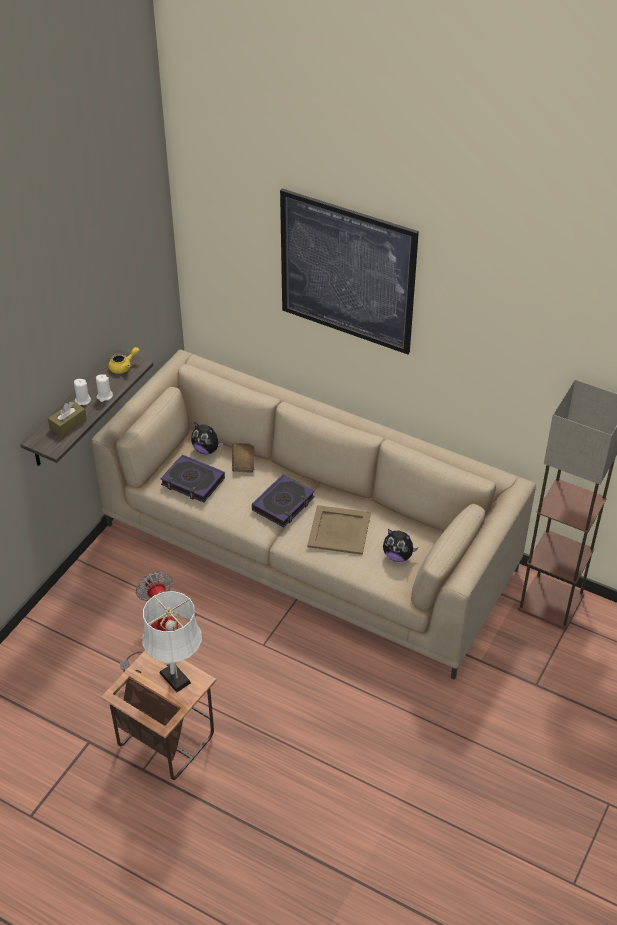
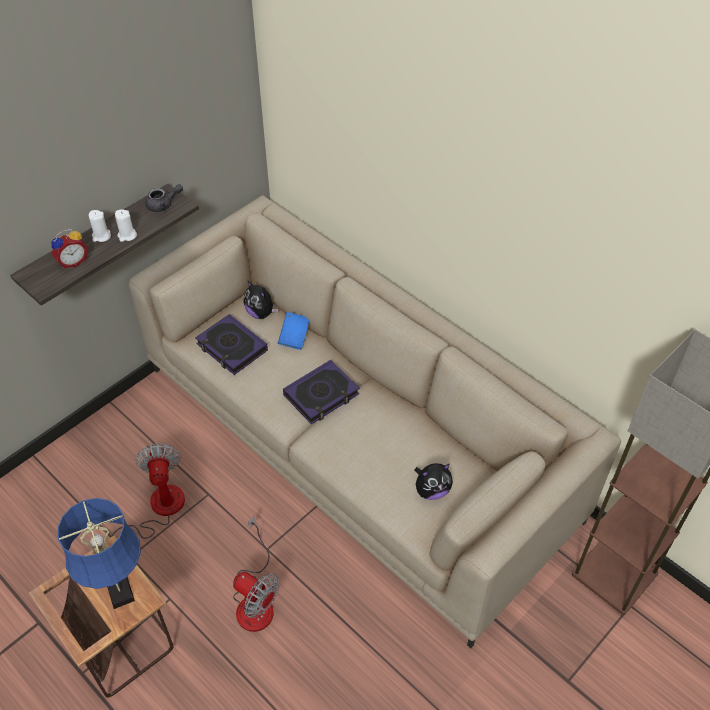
camera: 15 degrees right, 5 degrees up
(68, 424) = (72, 261): brown tissue box -> alarm clock
(123, 367) = (163, 205): yellow teapot -> grey teapot
(177, 680) = (120, 593): white table lamp -> blue table lamp
(243, 463) = (294, 337): brown book -> blue book
(267, 684) = (255, 599): none -> fan
(339, 530) = (373, 442): beige tray -> none
(347, 272) = (431, 133): picture -> none
(398, 556) = (431, 490): plush toy -> plush toy turned 60 degrees counterclockwise

